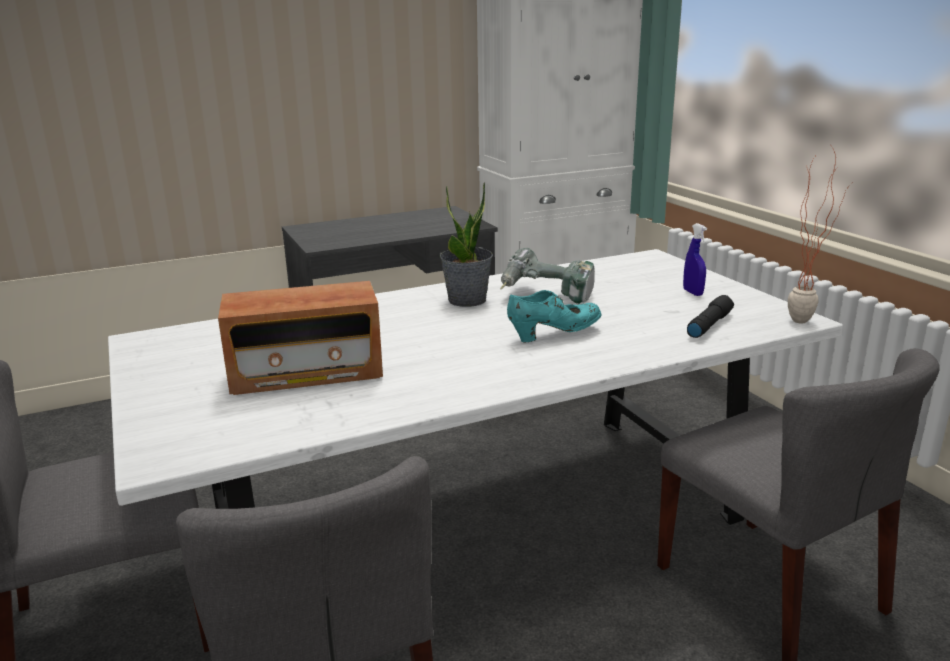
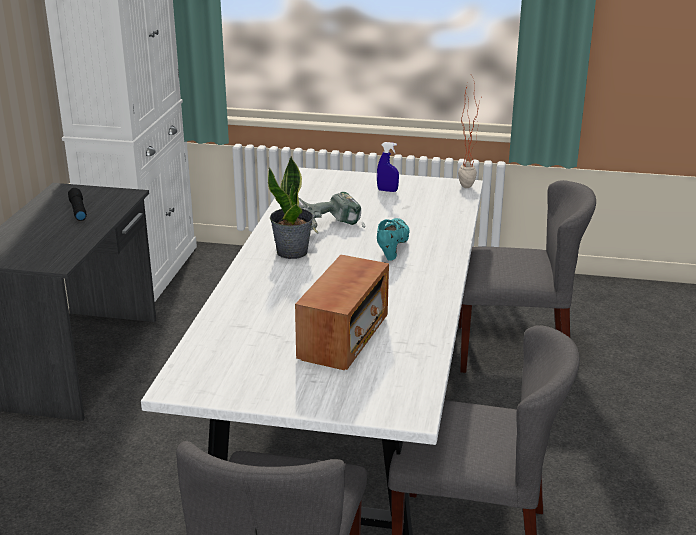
camera: 55 degrees left, 5 degrees up
(708, 325) = (438, 207): black flashlight -> black flashlight (77, 210)

